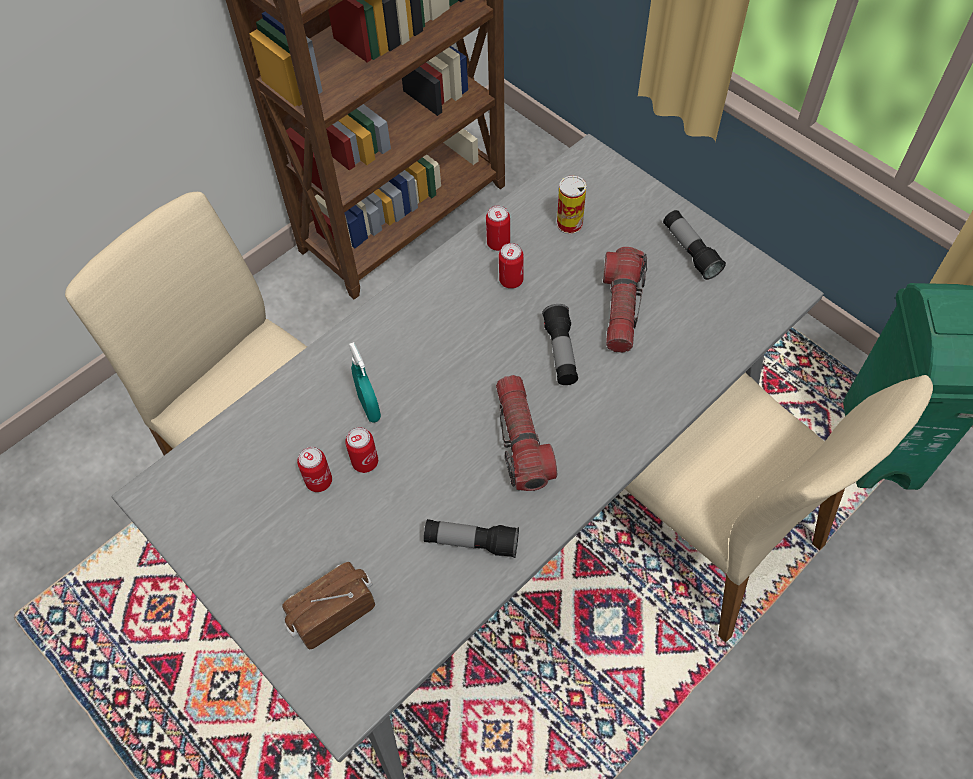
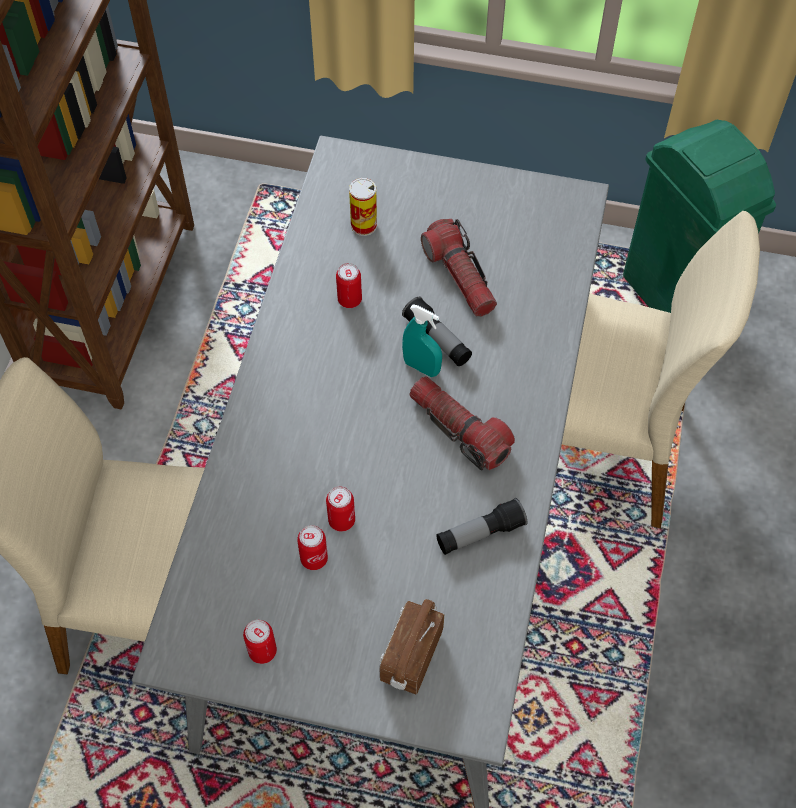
camera: 35 degrees left, 0 degrees up
(369, 408) = (310, 473): turquoise spray bottle -> turquoise spray bottle (421, 367)
(498, 243) = (313, 272): can -> can (262, 651)
(690, 251) = (481, 200): flashlight -> none

